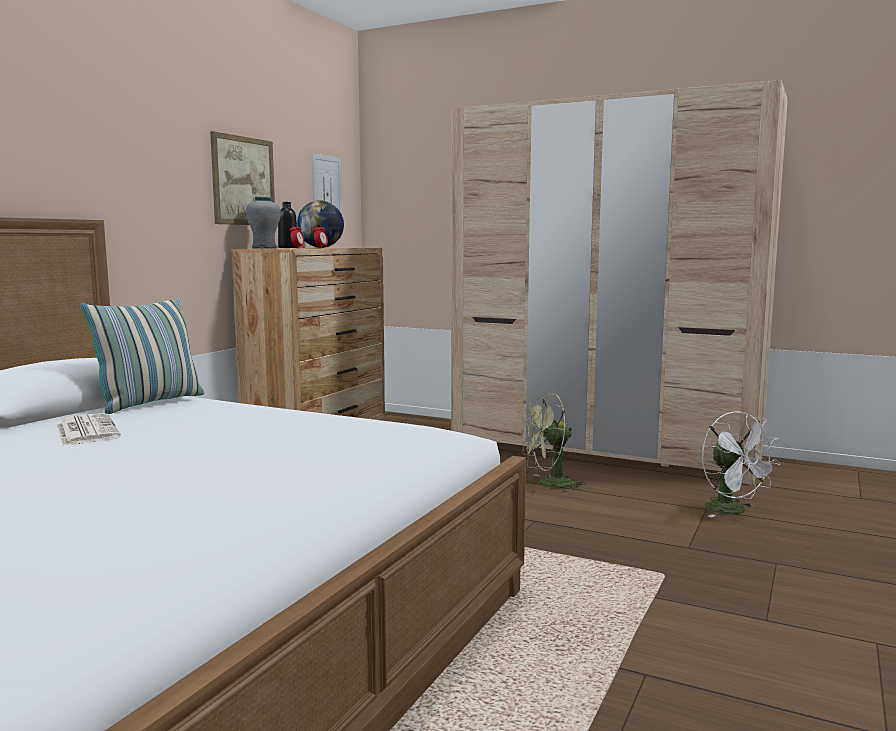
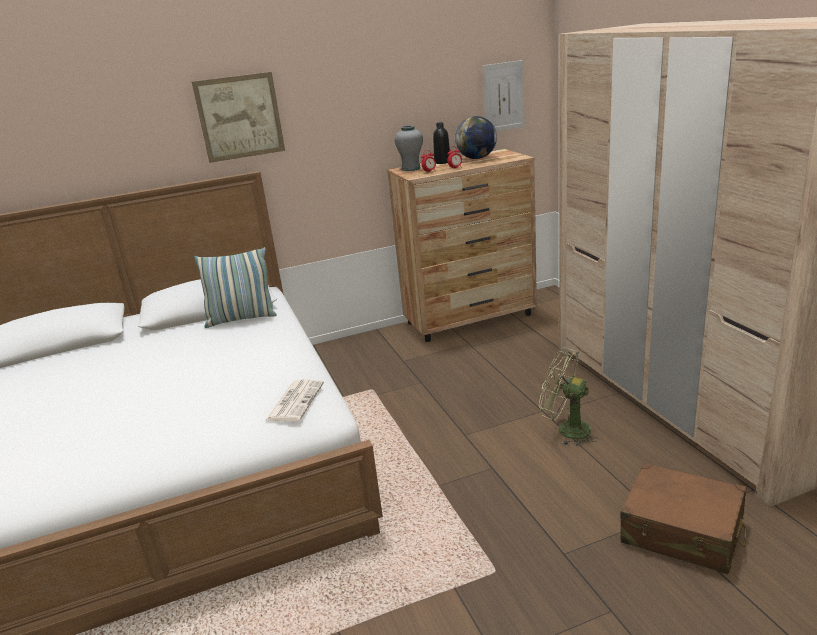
camera: 45 degrees right, 15 degrees up
(86, 431) = (170, 346): newspaper -> newspaper (295, 401)
(243, 181) = (399, 110): picture -> picture (240, 117)
(733, 511) = (682, 532): white fan -> brown suitcase

